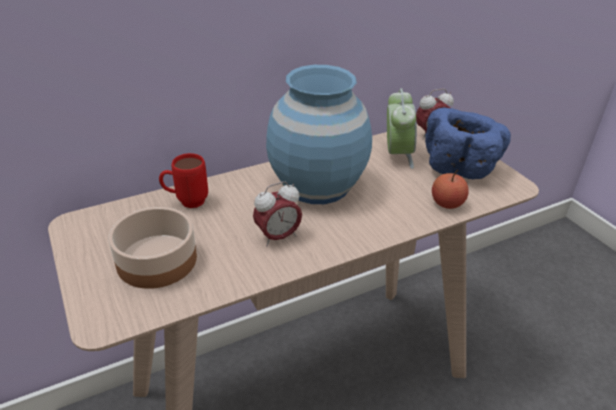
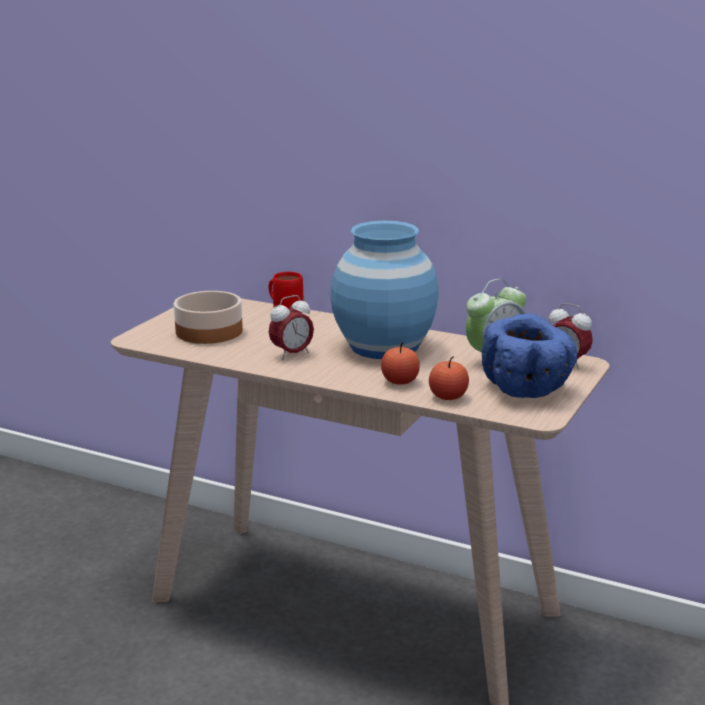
camera: 55 degrees right, 15 degrees down
(278, 237) = (292, 354): alarm clock -> alarm clock turned 60 degrees counterclockwise
(396, 210) = (400, 381): none -> apple

